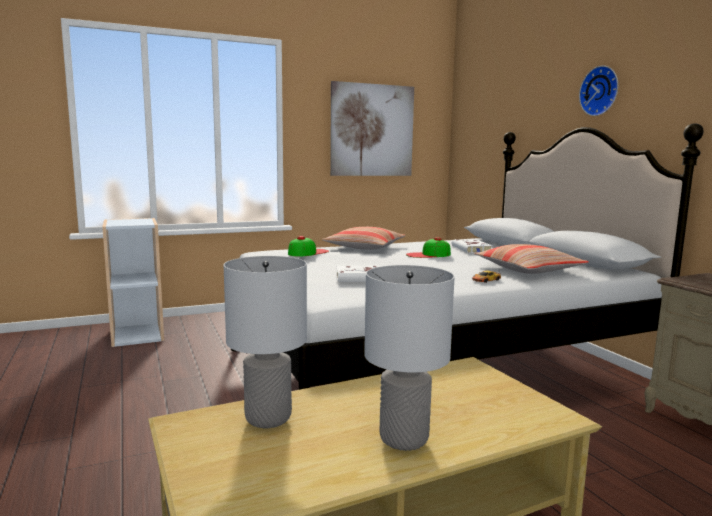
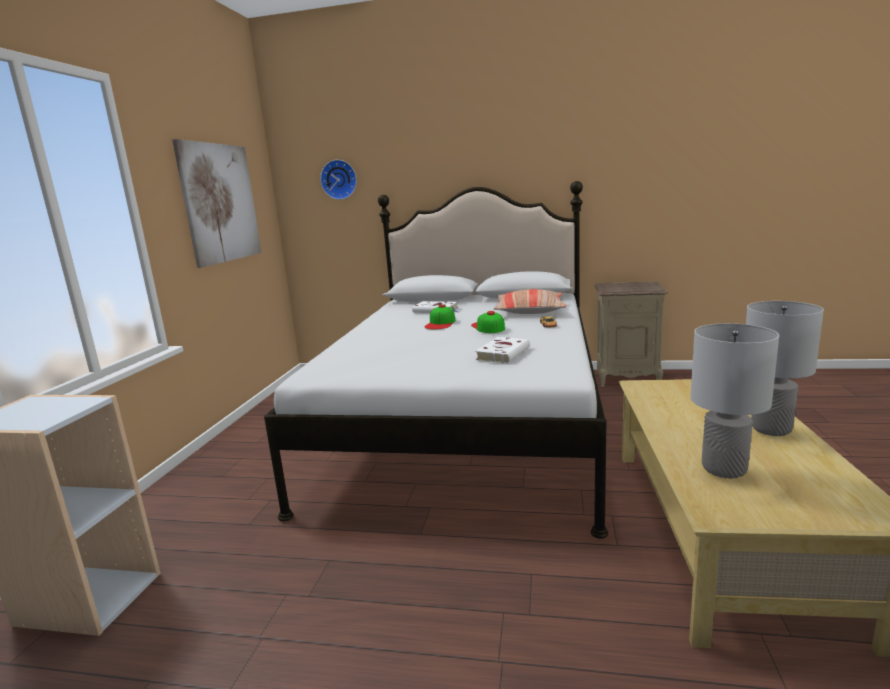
camera: 55 degrees left, 5 degrees up
(308, 252) = (365, 356): cap -> cap (488, 327)
(364, 247) = (367, 336): pillow -> none
(601, 91) = (481, 155): wall clock -> wall clock (339, 179)

